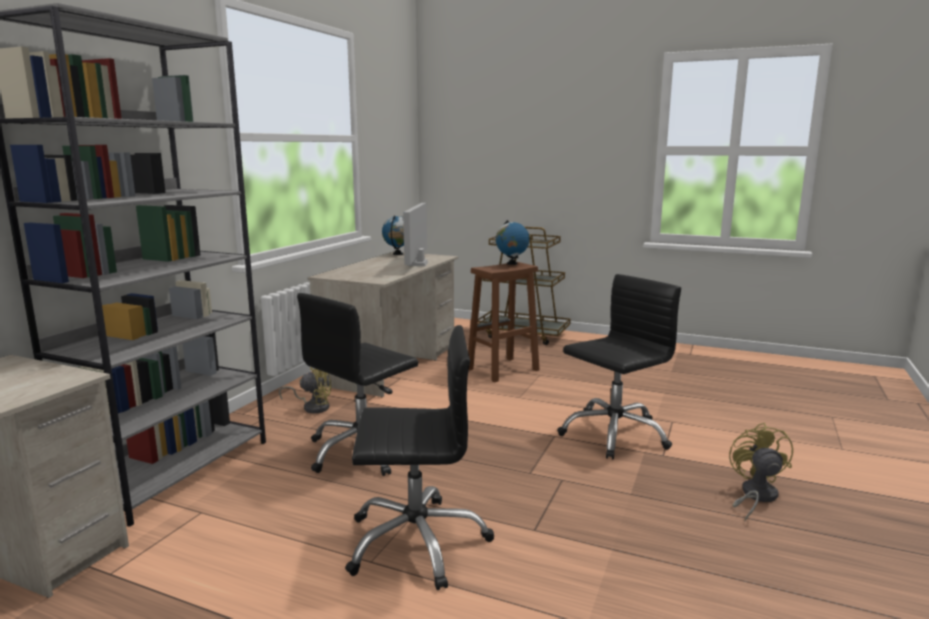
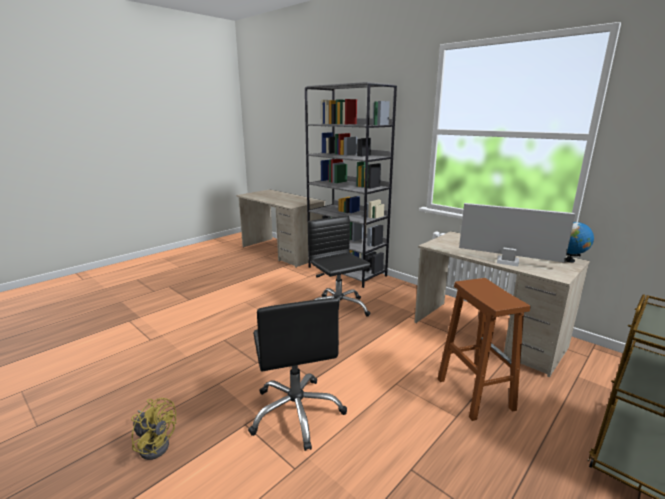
camera: 110 degrees right, 5 degrees up
(313, 407) = (406, 300): yellow fan -> none
(417, 542) = (247, 311): black office chair -> none
(511, 263) = (509, 299): globe -> none

